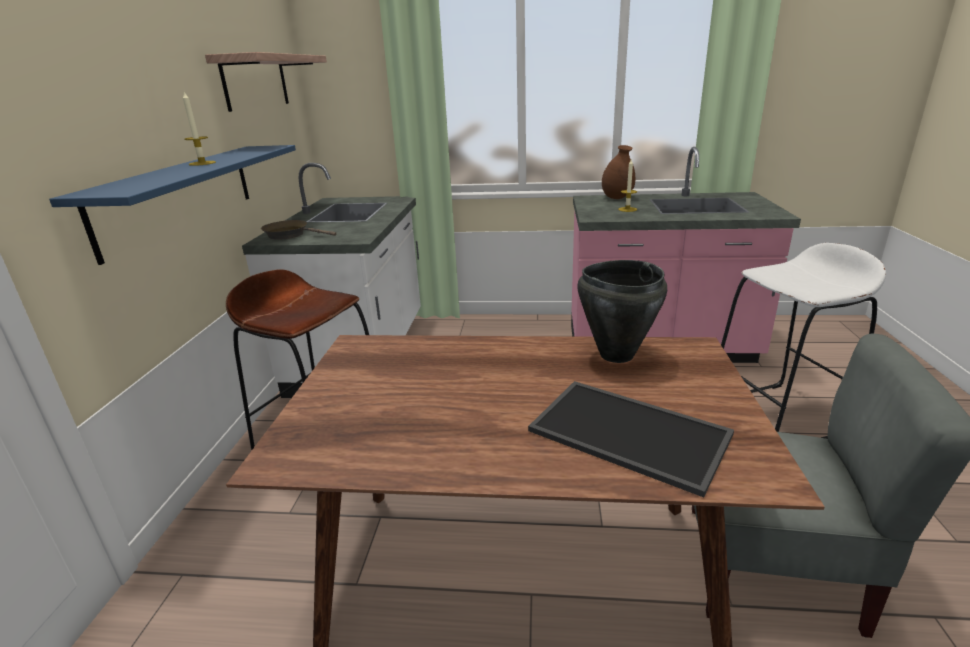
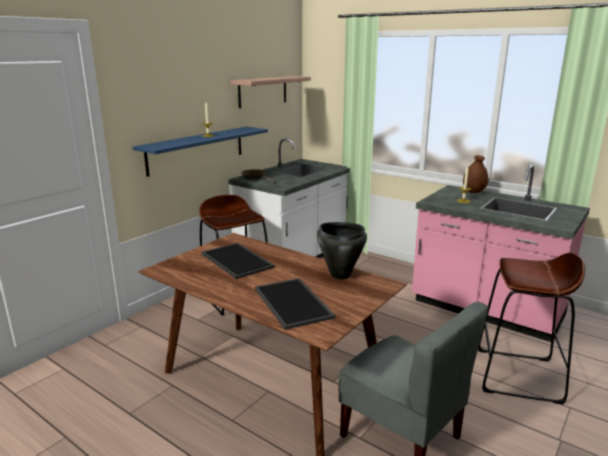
camera: 30 degrees right, 5 degrees down
(414, 386) = (235, 260): none -> tray
(777, 416) = (518, 375): white stool -> brown stool

